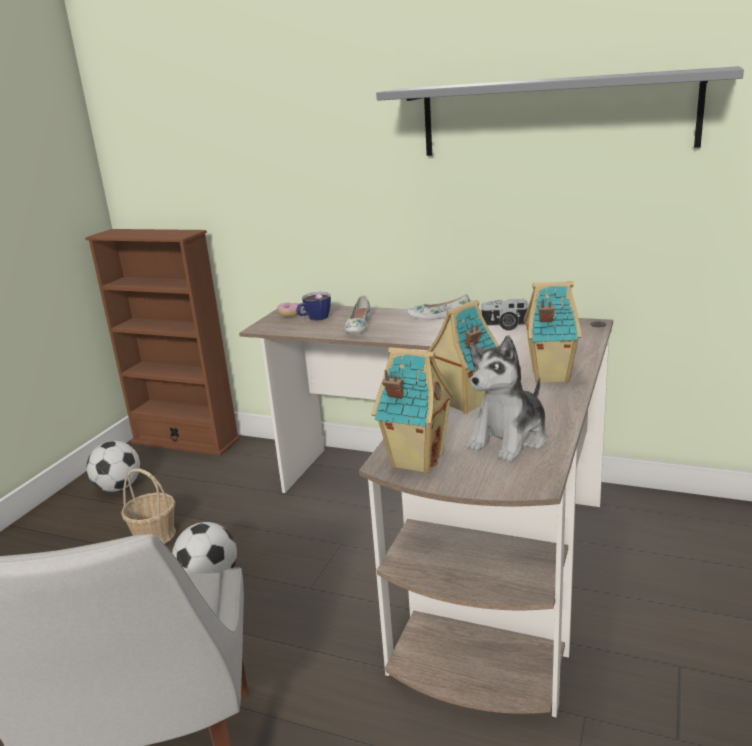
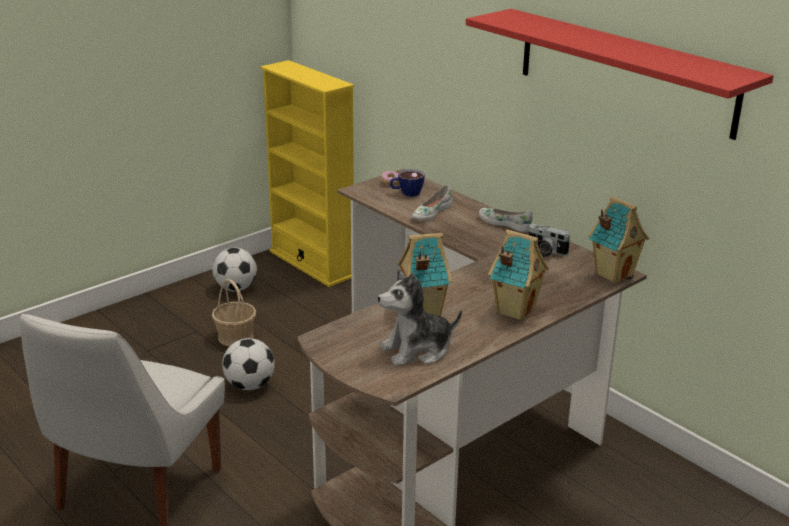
camera: 25 degrees right, 5 degrees up
(185, 441) = (312, 264): brown bookcase -> yellow bookcase
(415, 460) = (338, 343): toy house -> toy house (613, 274)
(555, 115) = (624, 71): grey shelf -> red shelf

